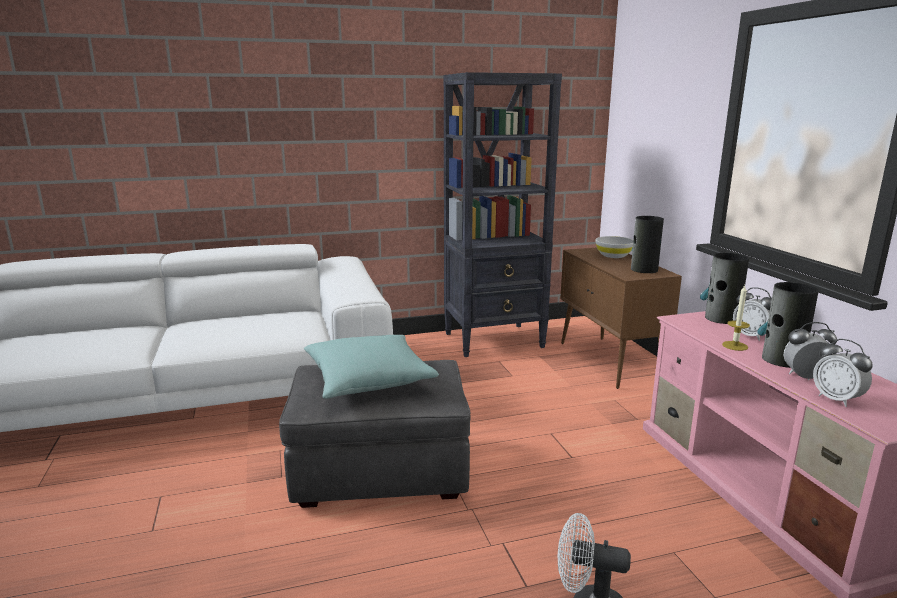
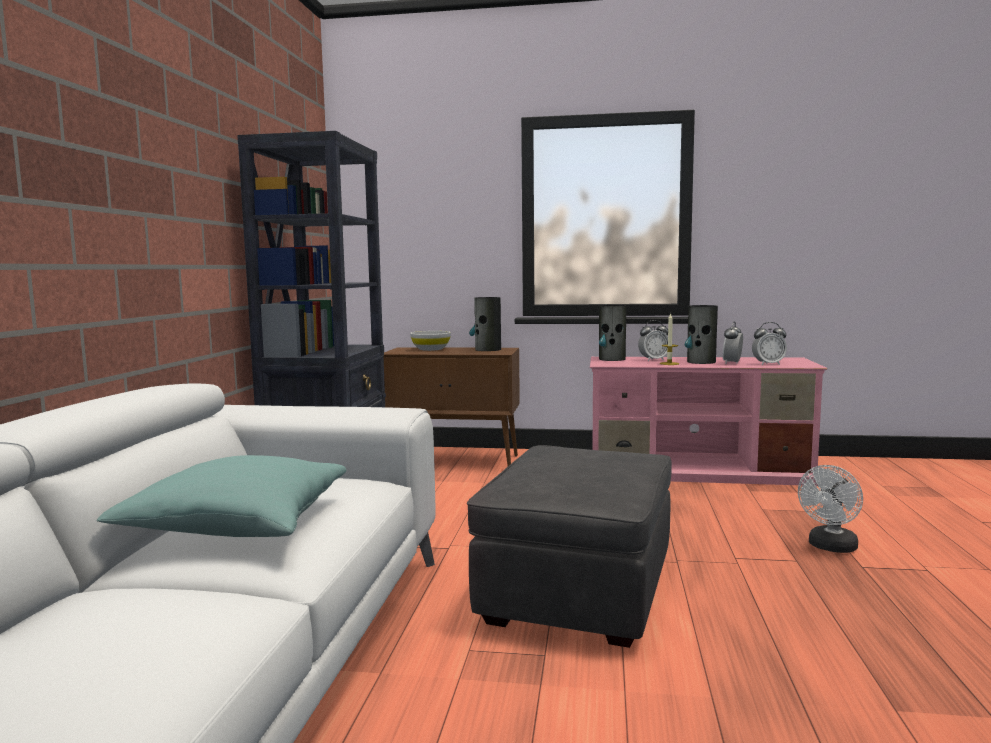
camera: 65 degrees left, 10 degrees down
(368, 380) = (572, 469): turquoise pillow -> turquoise pillow (238, 525)

